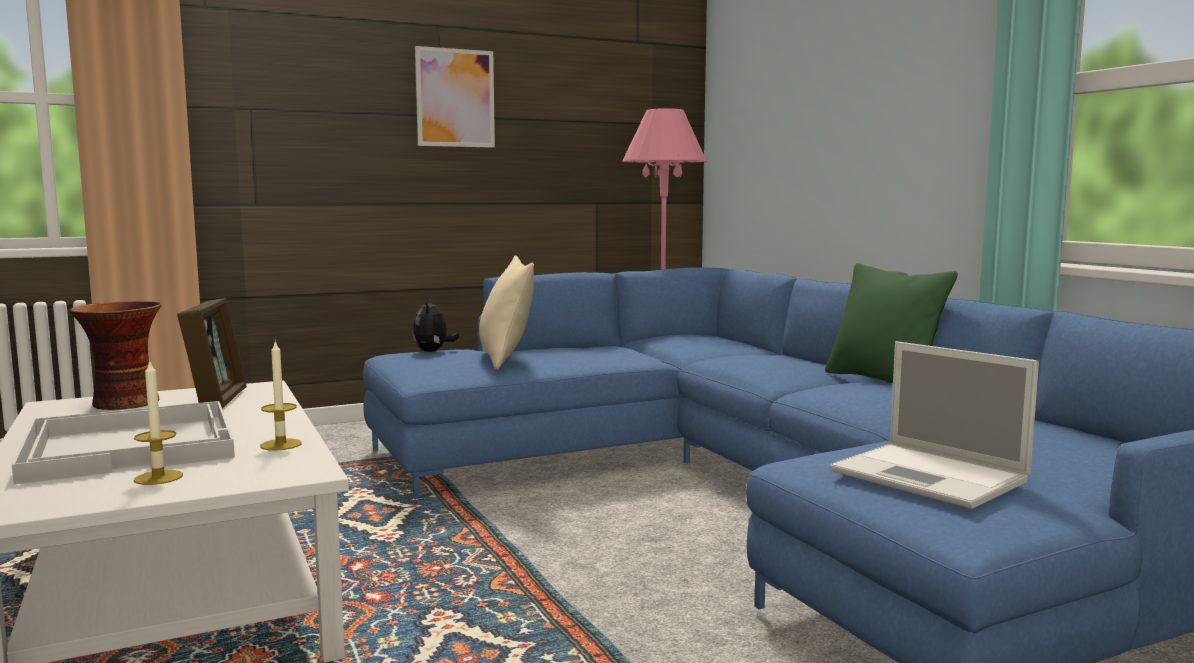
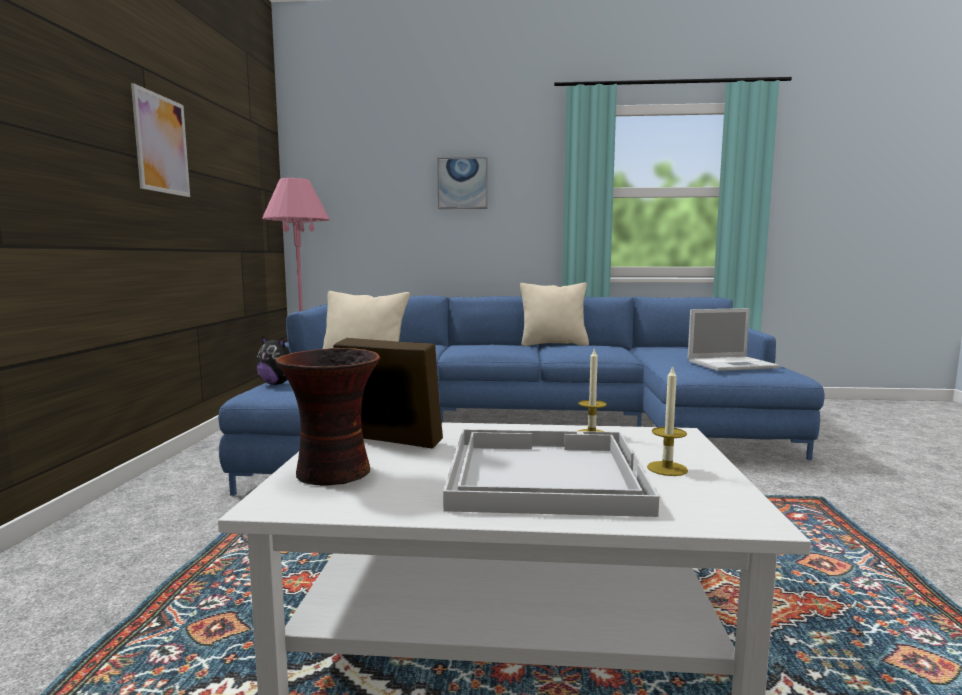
camera: 60 degrees left, 0 degrees up
(873, 90) = (462, 183): none -> picture
(883, 381) = (554, 344): green pillow -> beige pillow

